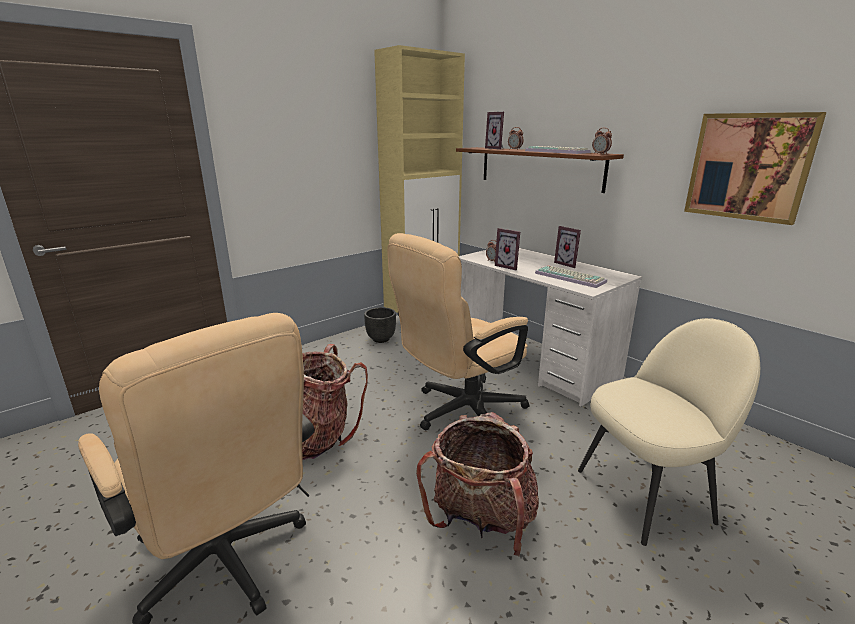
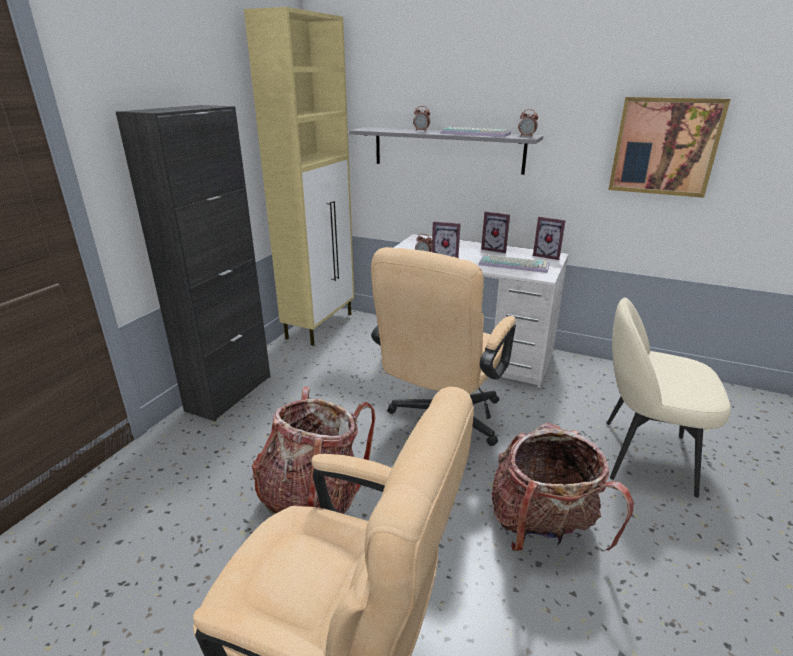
camera: 25 degrees left, 5 degrees up
(317, 350) = (229, 393): none -> black cabinet
(381, 339) = (294, 361): black planter -> none
(497, 148) = (397, 129): picture frame -> picture frame (547, 255)
(539, 168) = (447, 150): brown shelf -> grey shelf
(646, 494) = (644, 455): beige chair -> beige chair turned 120 degrees counterclockwise

